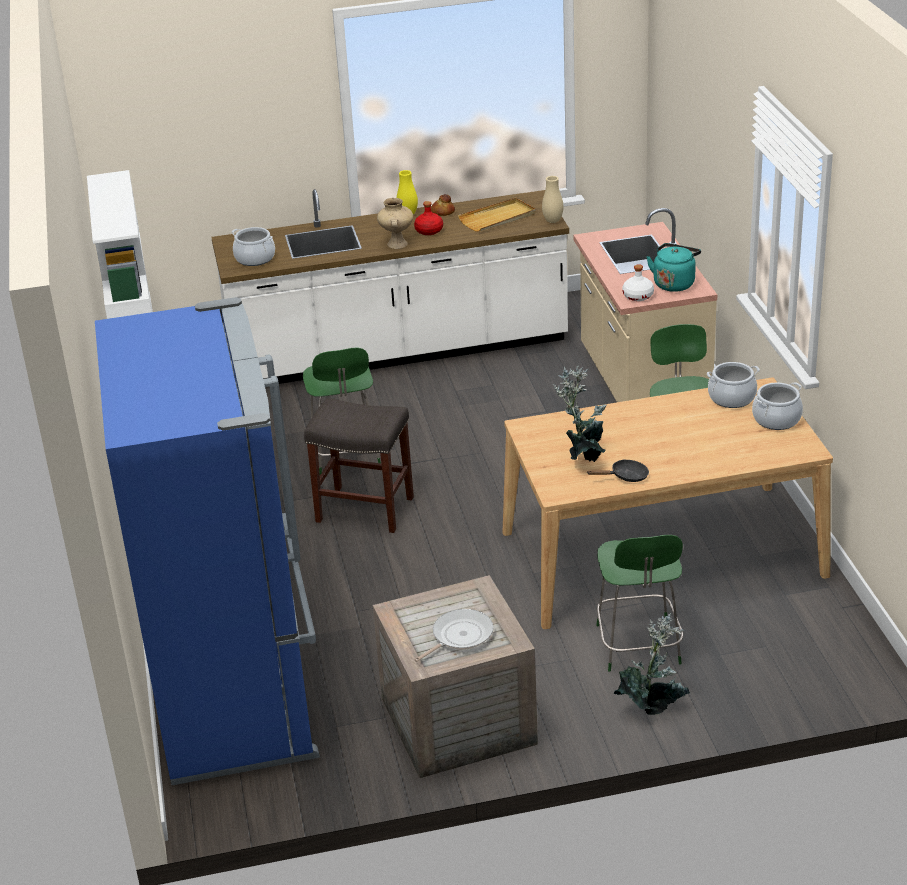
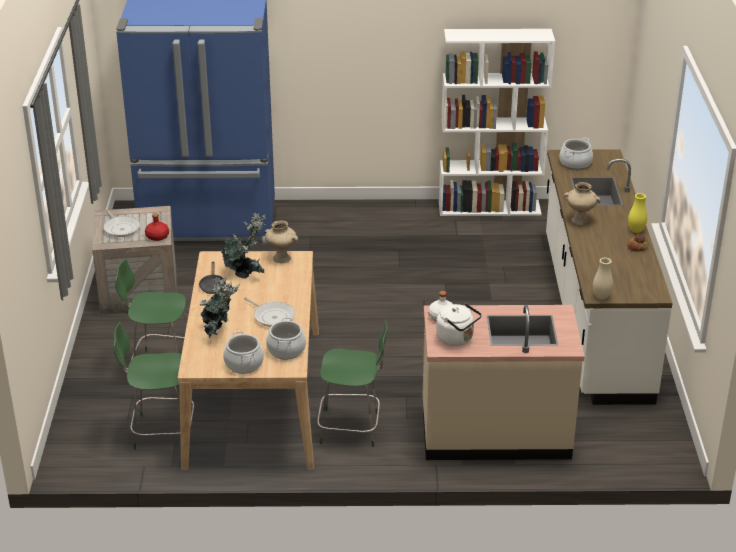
camera: 100 degrees right, 0 degrees up
(345, 455) = (446, 279): green chair -> green chair (161, 432)
(363, 510) = (373, 280): grey stool -> none
(429, 230) = (601, 237): red bottle -> red bottle (157, 236)
(498, 218) = (616, 271): beige tray -> none
(534, 439) = (281, 258): none -> beige vase
(652, 706) = (102, 361): potted plant -> potted plant (219, 332)
(669, 420) = (272, 316): none -> frying pan
(674, 283) = (457, 339): turquoise kettle -> white kettle

